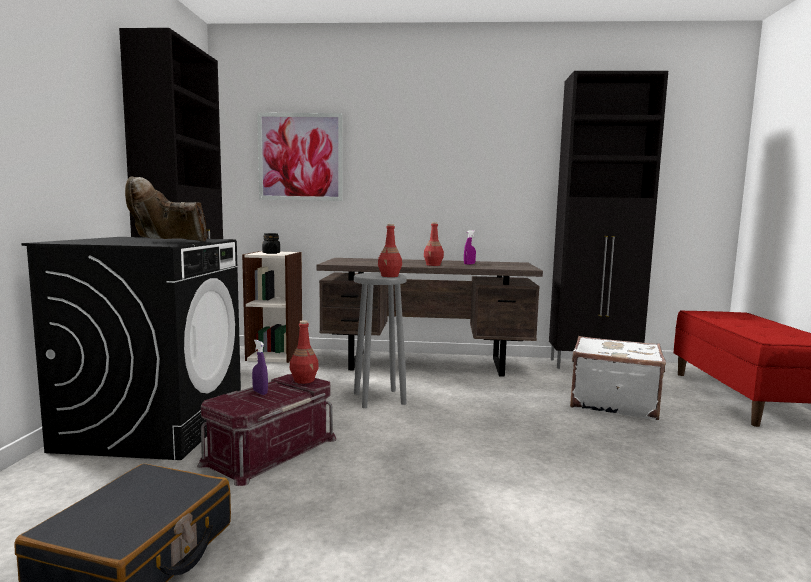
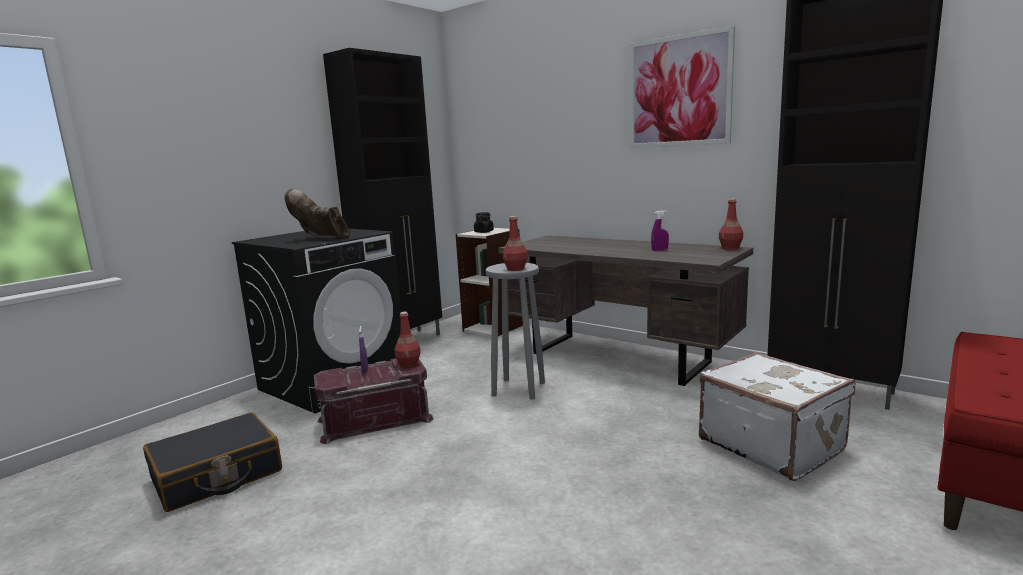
camera: 35 degrees right, 5 degrees up
(300, 157) = (516, 133): picture -> picture (679, 91)
(433, 265) = (611, 251): red bottle -> red bottle (730, 248)

